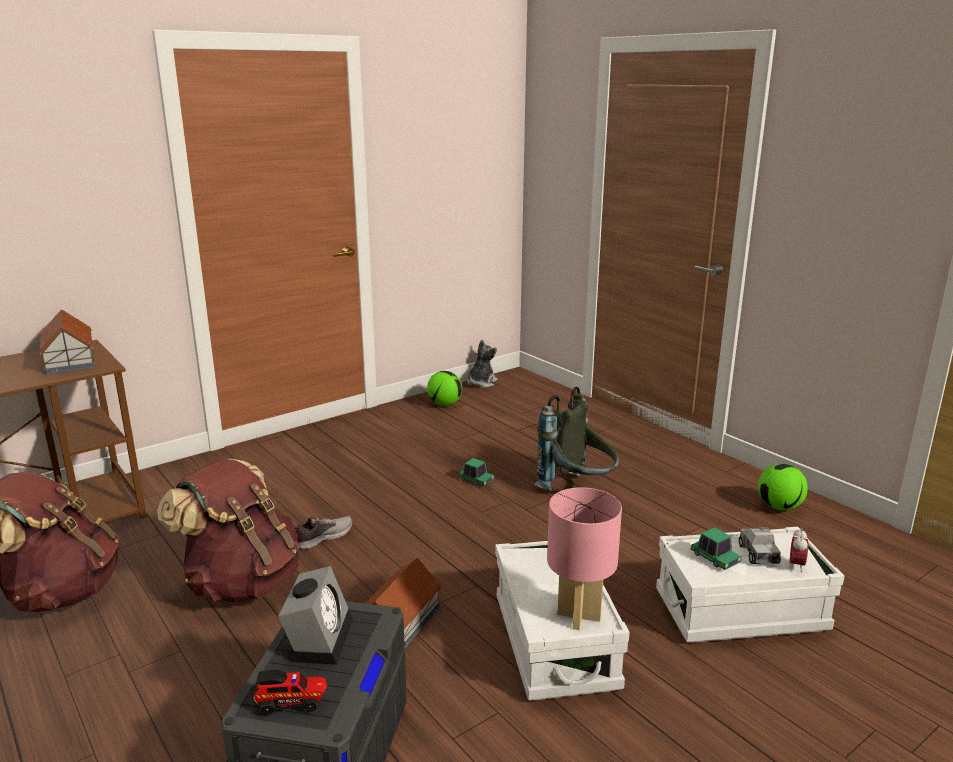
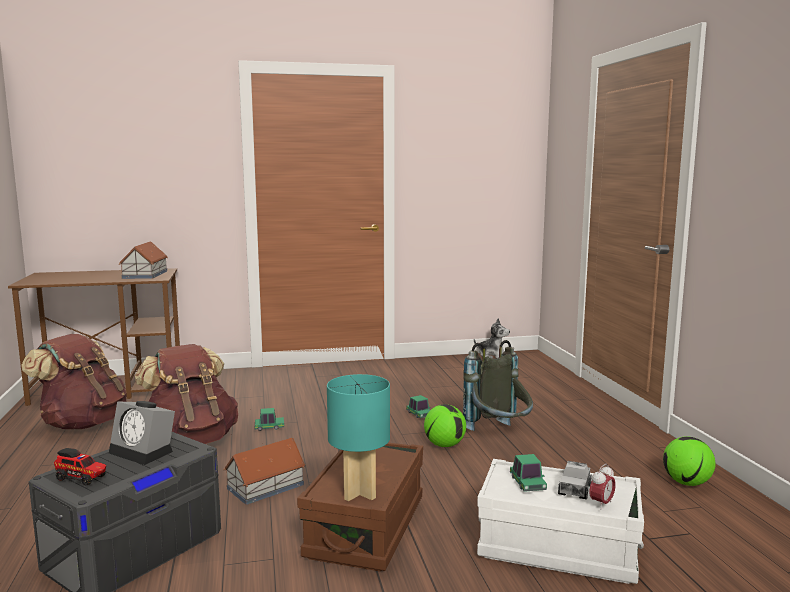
camera: 25 degrees right, 10 degrees down
(319, 637) = (144, 451): alarm clock -> alarm clock turned 90 degrees clockwise
(322, 538) = (269, 427): shoe -> toy car
(445, 404) = (447, 365): football -> football (444, 445)
(481, 383) = (492, 355): plush toy -> plush toy turned 60 degrees clockwise
(554, 642) = (366, 527): white storage box -> brown storage box
(578, 616) = (358, 493): pink table lamp -> turquoise table lamp

